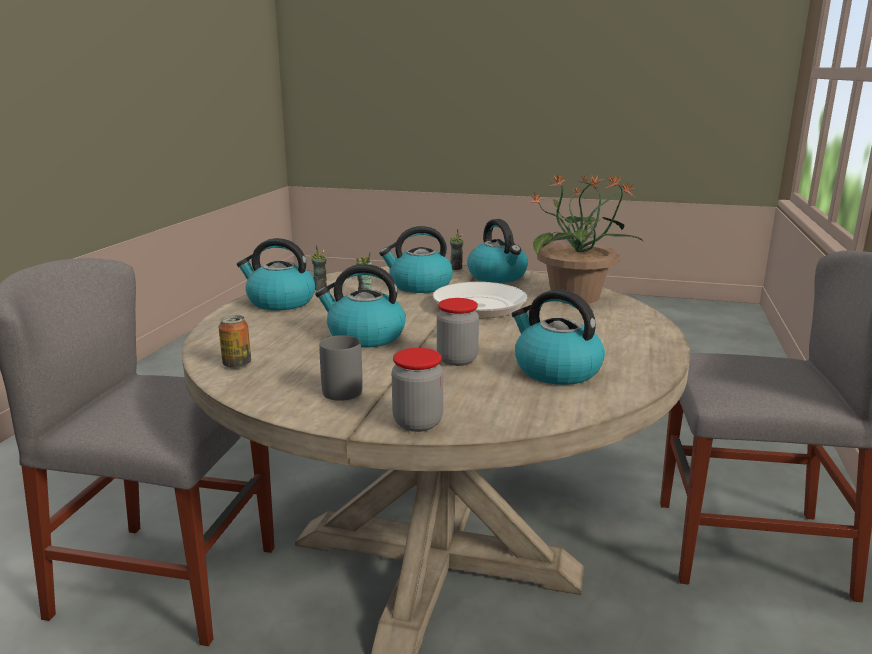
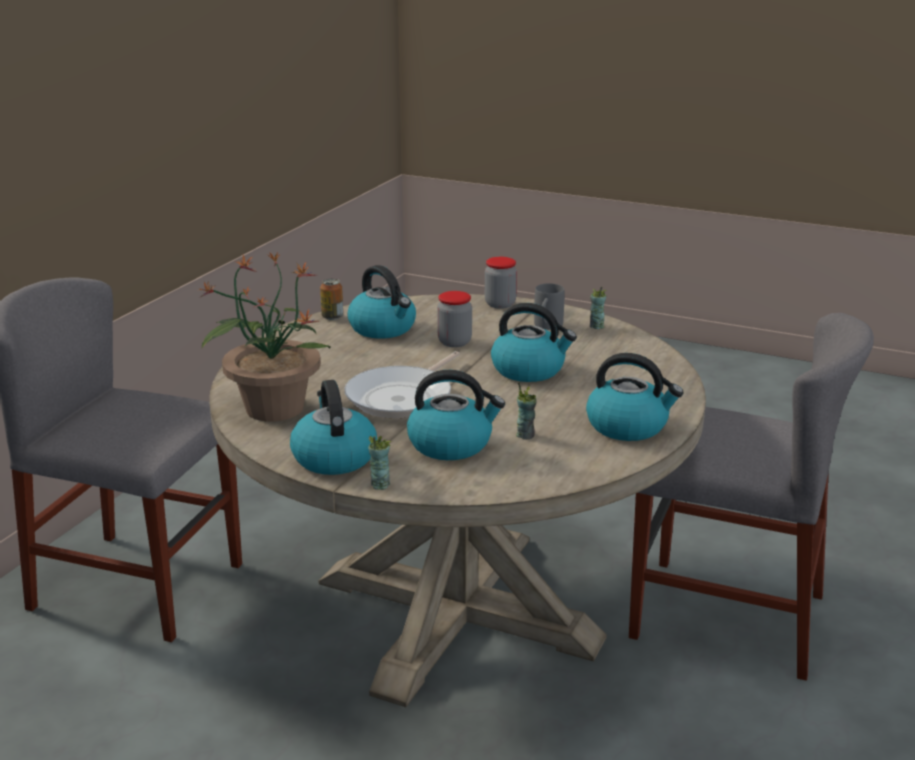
camera: 170 degrees left, 5 degrees up
(237, 364) = (636, 350): can -> can (332, 317)
(320, 288) = (584, 450): cup -> cup (596, 326)

